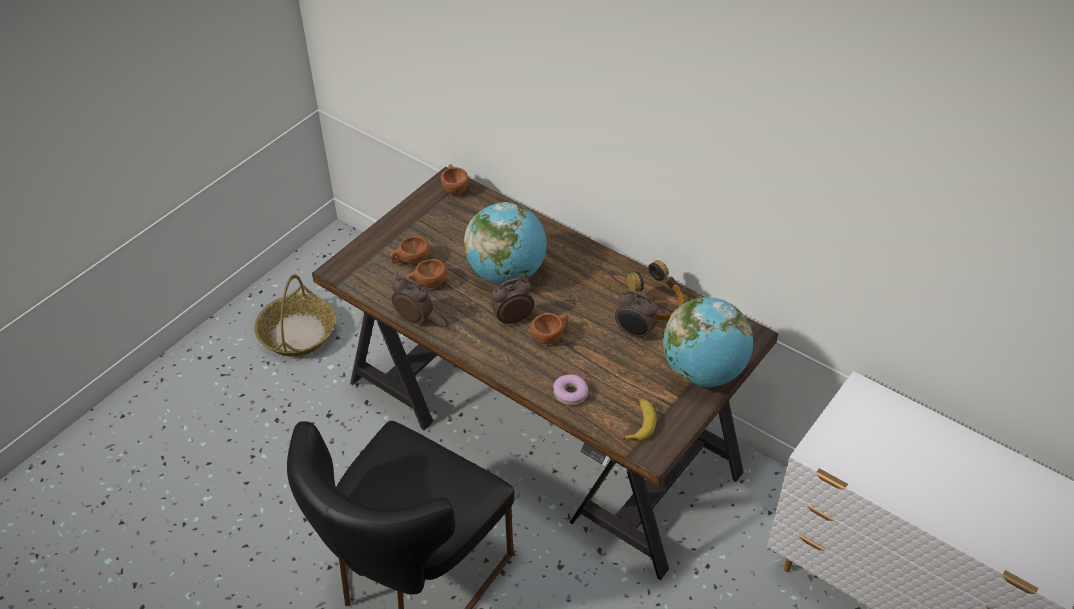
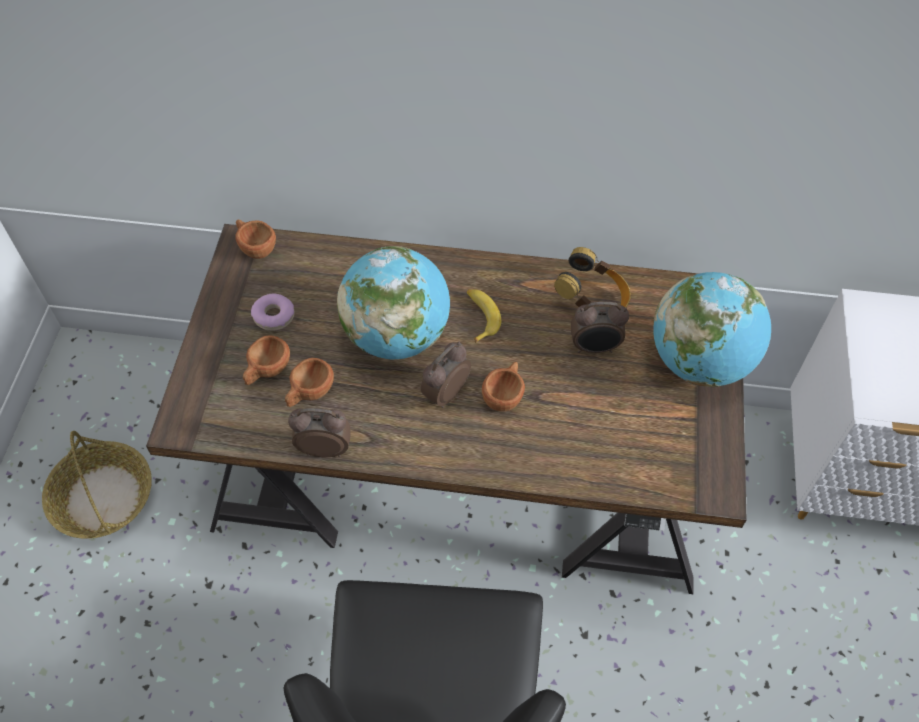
camera: 30 degrees left, 10 degrees up
(570, 393) = (578, 460): donut -> donut (274, 316)
(639, 423) = (679, 460): banana -> banana (480, 317)

